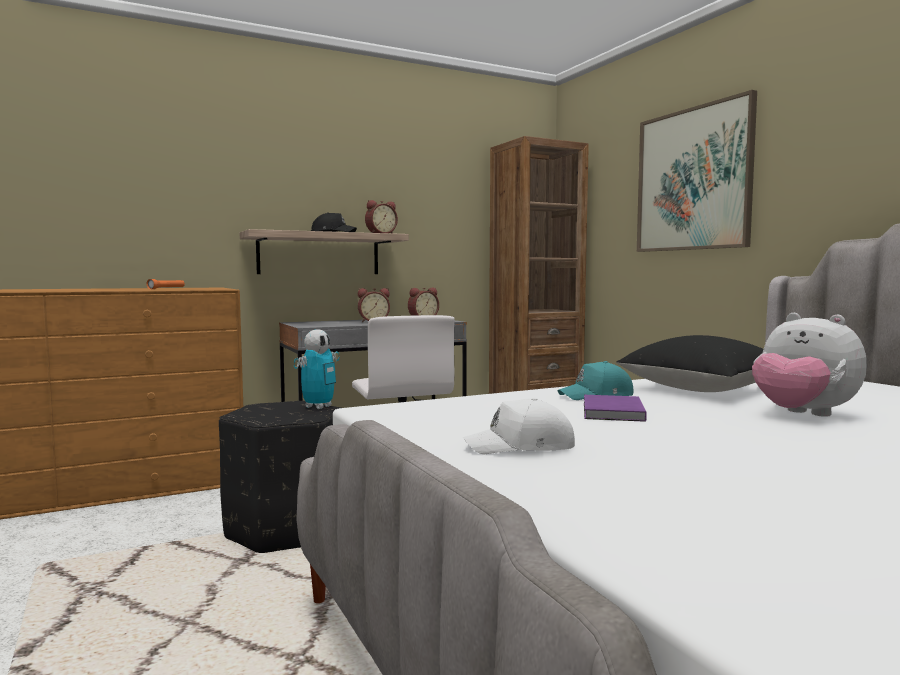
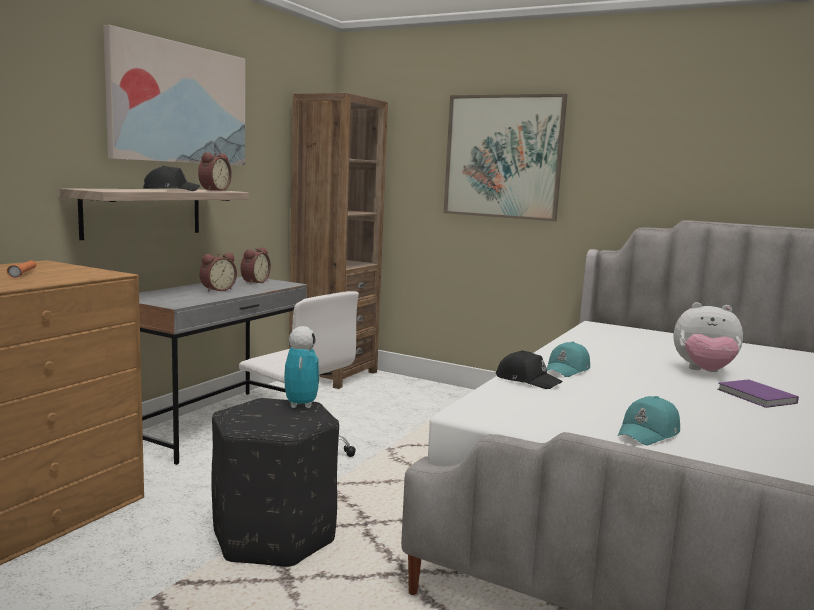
camera: 35 degrees left, 5 degrees up
(357, 162) = (179, 104): none -> picture
(518, 398) = (527, 380): none -> black cap
(522, 447) = (649, 433): white cap -> turquoise cap
(611, 412) = (614, 387): purple book -> purple book (757, 397)
(700, 390) = (607, 353): black pillow -> none

